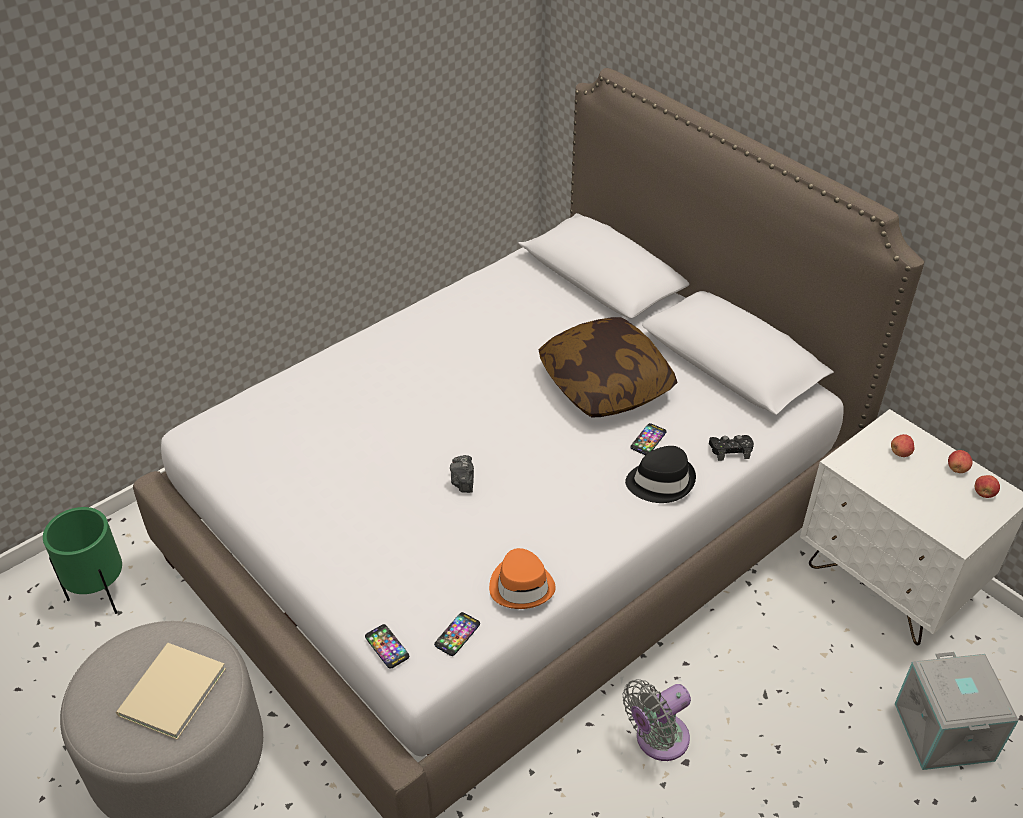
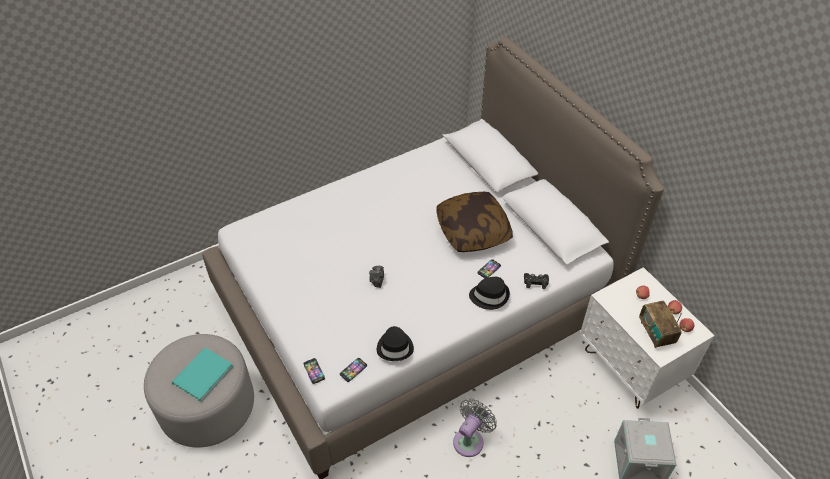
camera: 10 degrees right, 5 degrees up
(100, 594) = (181, 308): green planter -> none
(169, 693) = (201, 375): beige book -> turquoise book
(522, 586) = (395, 347): orange hat -> black hat
(657, 740) = (470, 440): grey fan -> grey fan turned 150 degrees clockwise
(941, 506) = (656, 333): none -> radio

